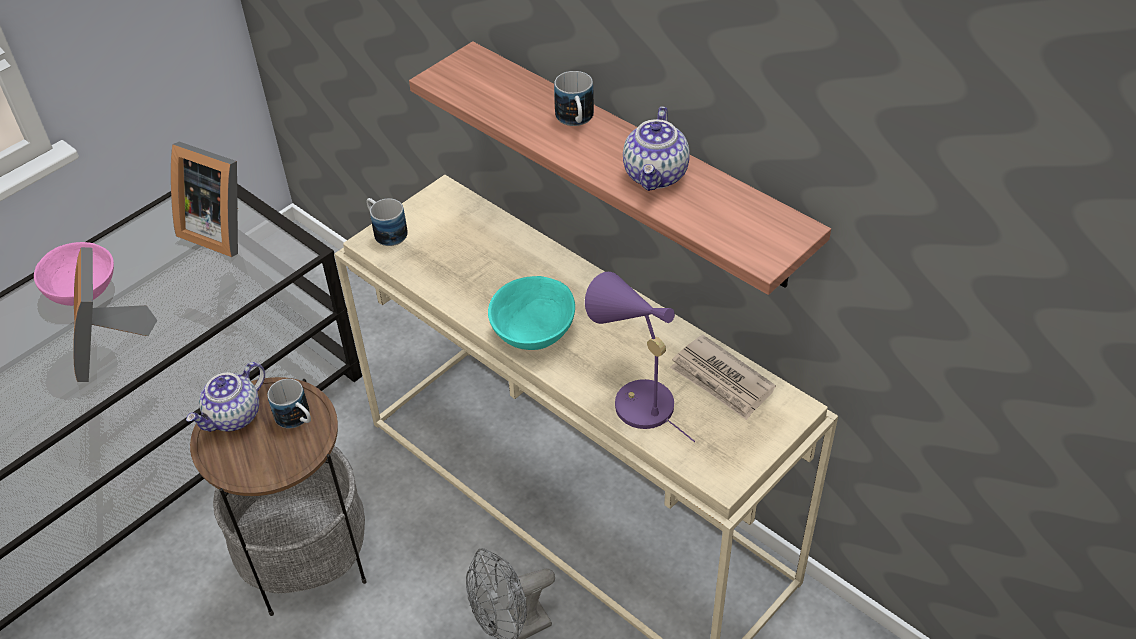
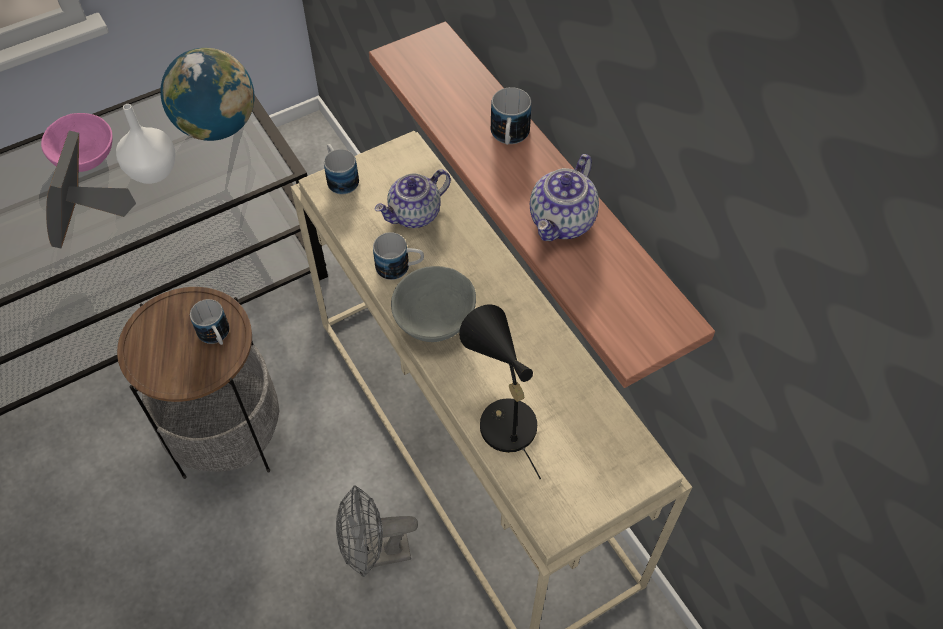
camera: 15 degrees right, 10 degrees up
(164, 288) = (152, 172): none -> white vase
(220, 229) = (217, 126): picture frame -> globe
(234, 417) = (165, 318): teapot -> teapot (414, 215)
(480, 295) = (400, 267): none -> mug
(533, 331) = (435, 318): turquoise bowl -> grey bowl
(635, 401) = (501, 419): purple table lamp -> black table lamp
(721, 380) = (590, 420): newspaper -> none

